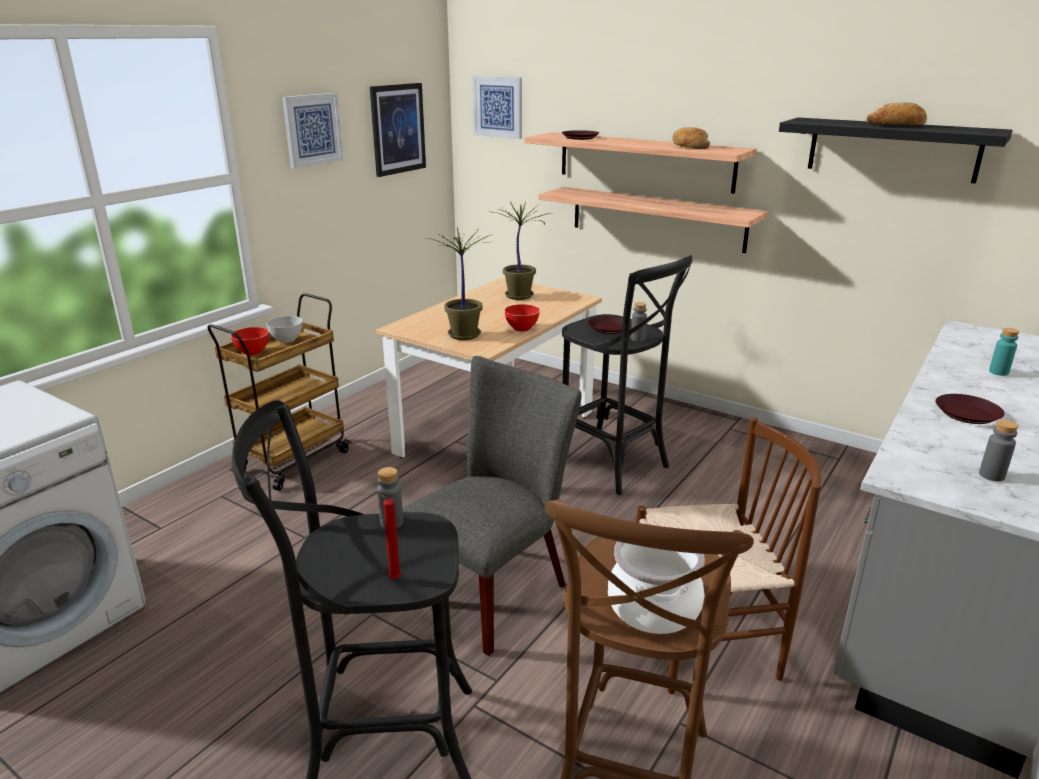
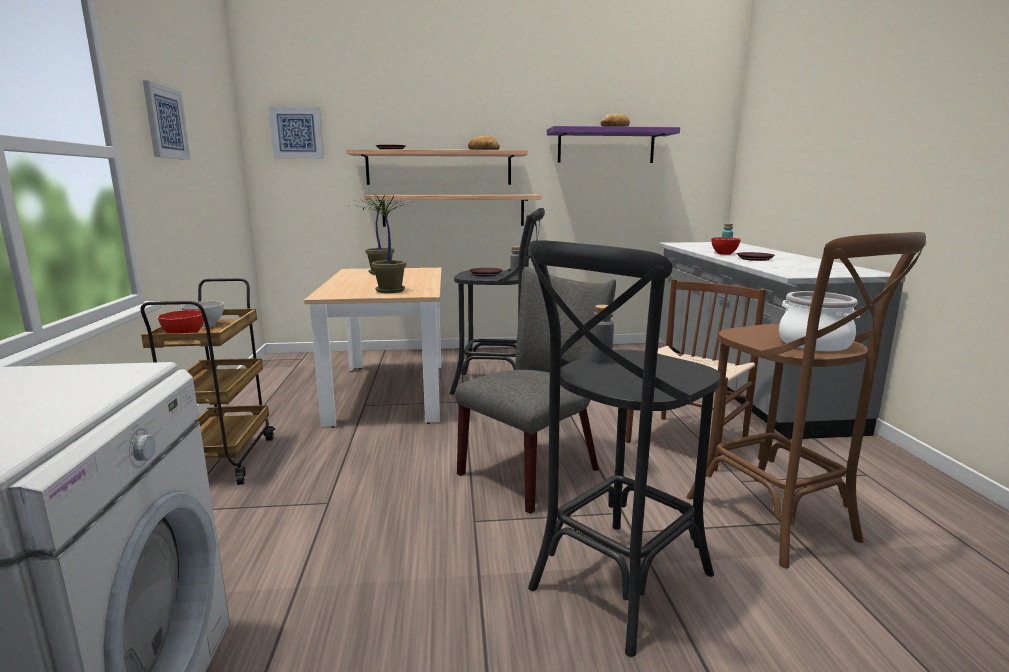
camera: 40 degrees left, 10 degrees down
(393, 579) = (677, 377): red candle -> none
(398, 129) = (216, 143): picture -> none
(495, 588) = (536, 469): grey chair -> grey chair turned 45 degrees clockwise
(522, 328) = (425, 283): red bowl -> red bowl (724, 253)
(892, 149) = (606, 146): black shelf -> purple shelf
(991, 475) = (816, 269): grey bottle -> none

